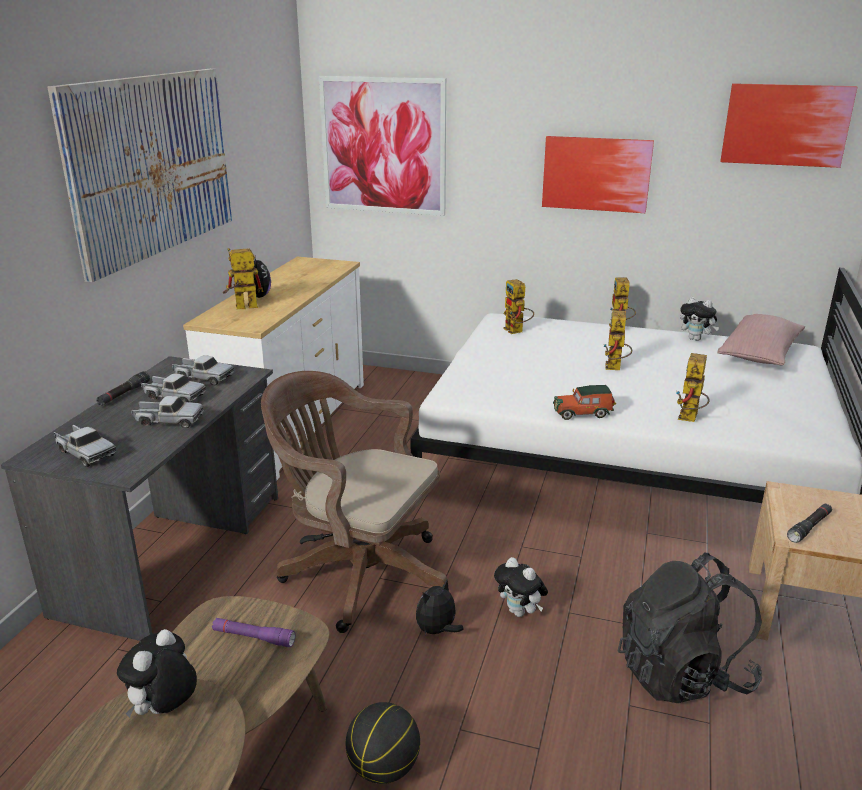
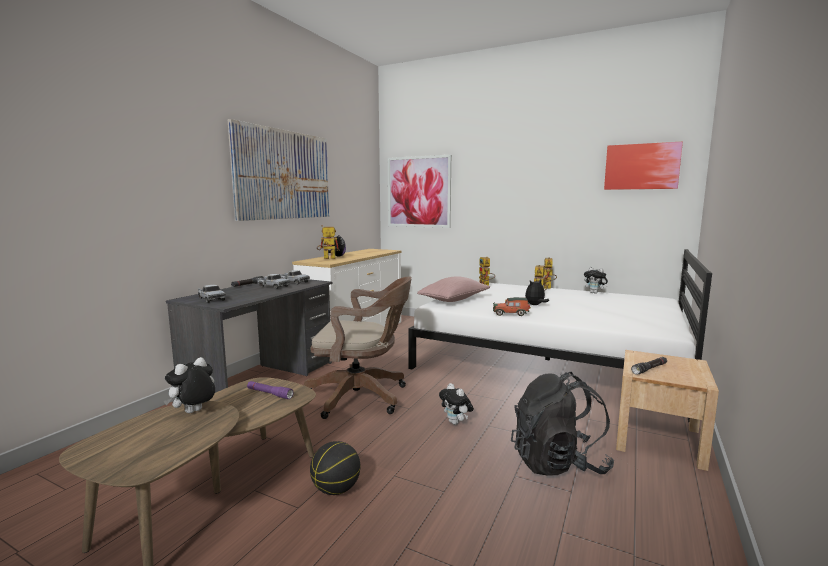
camera: 10 degrees right, 15 degrees down
(168, 421) = (263, 292): toy truck -> none
(358, 572) = (362, 397): brown office chair -> brown office chair turned 150 degrees clockwise
(437, 631) = (399, 427): plush toy -> plush toy (535, 305)
(596, 174) = (532, 200): picture -> none
(689, 419) = (578, 319): toy robot -> none
(759, 355) = (634, 299): pink pillow -> pink pillow (454, 300)

